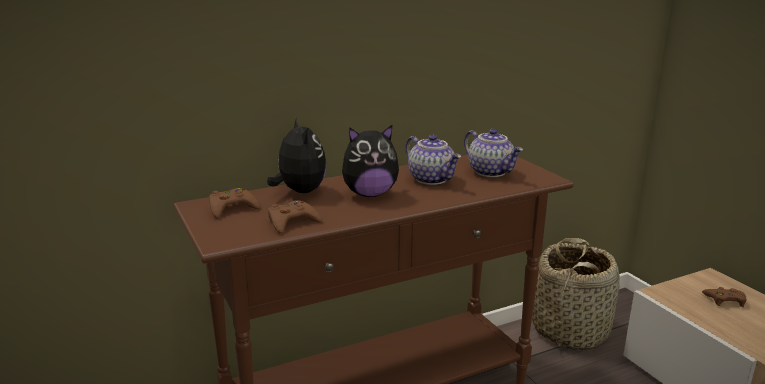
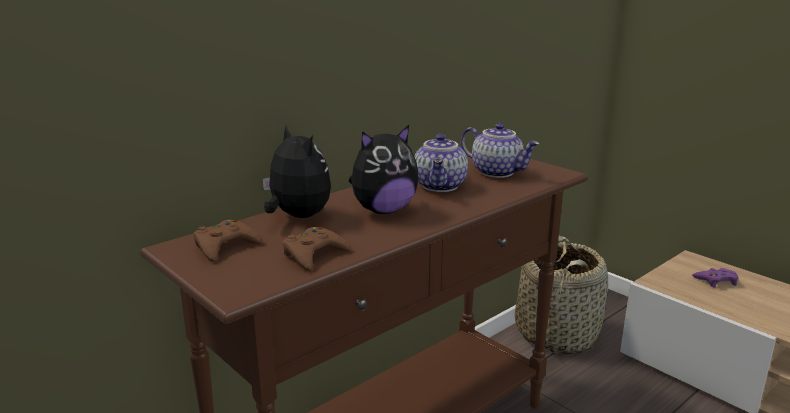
camera: 15 degrees left, 0 degrees up
(432, 179) = (441, 186): teapot -> teapot turned 60 degrees clockwise
(725, 300) = (716, 281): brown game controller -> purple game controller

